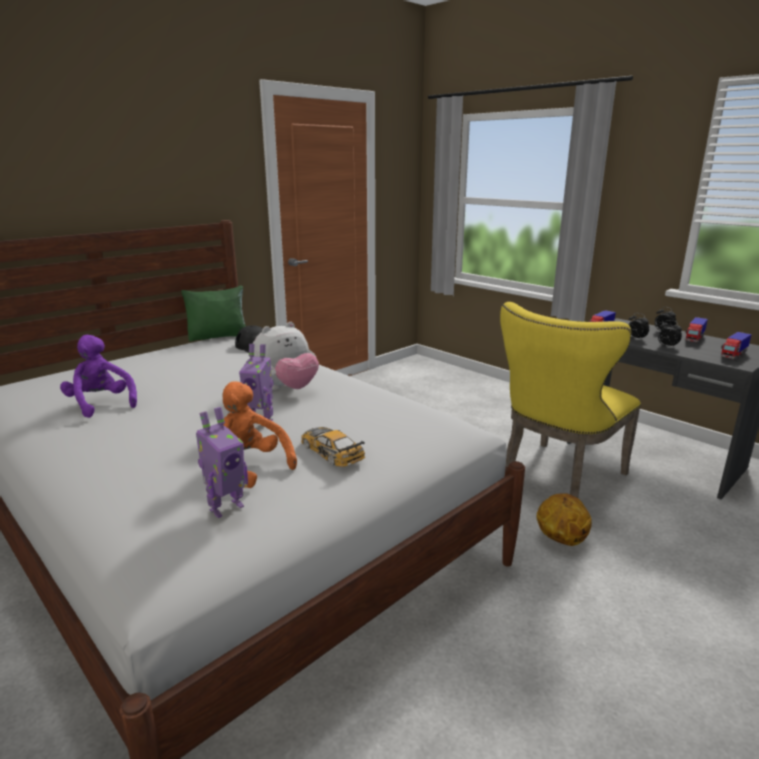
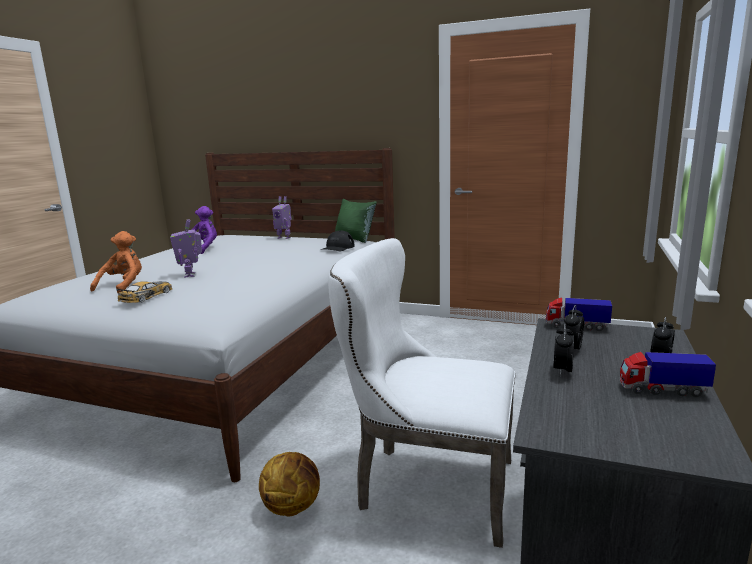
camera: 65 degrees right, 5 degrees down
(225, 507) = (72, 293): toy robot -> toy robot (284, 238)
(286, 389) = (253, 268): plush toy -> none
(557, 479) = (426, 486): yellow chair -> white chair
(733, 355) = (602, 426): toy truck -> none

